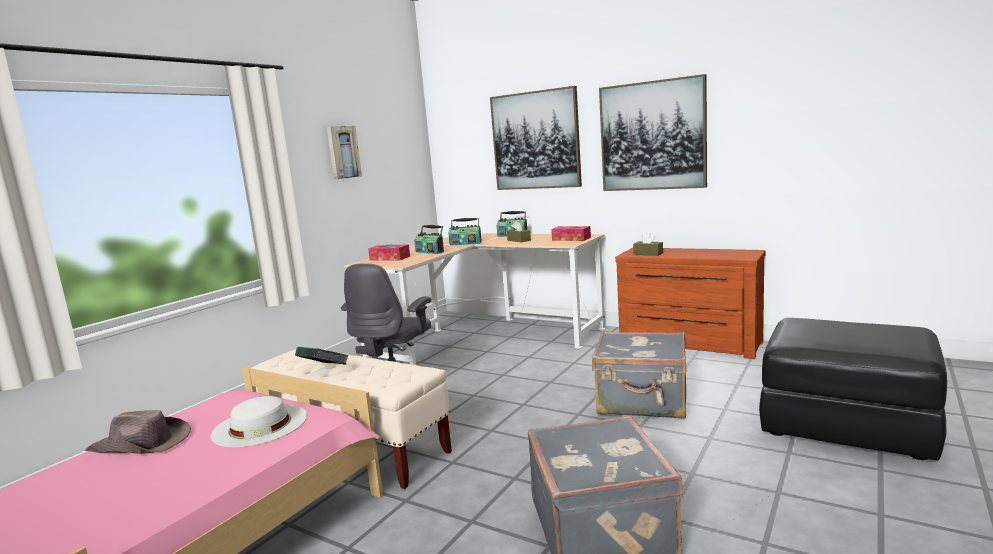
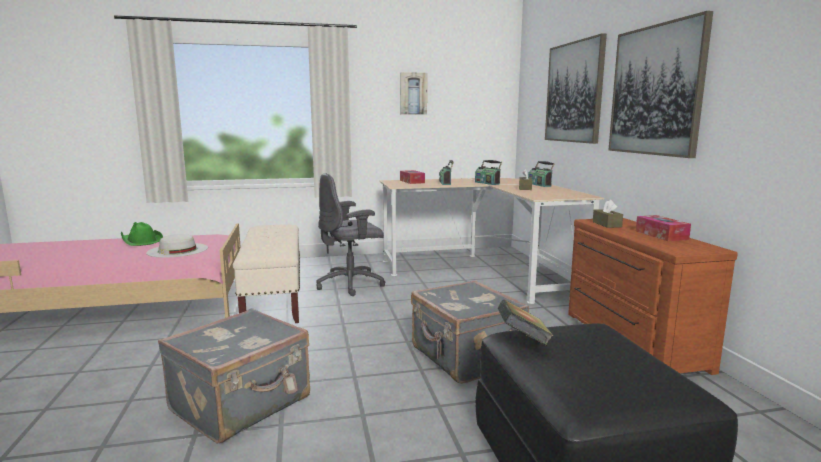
camera: 45 degrees right, 0 degrees up
(141, 444) = (141, 241): brown hat -> green hat
(324, 371) = (257, 237): book -> book (522, 341)
(571, 239) = (560, 195): tissue box -> tissue box (661, 235)

